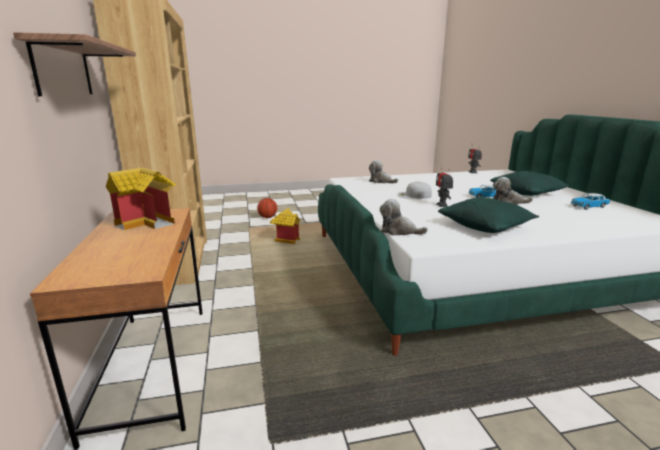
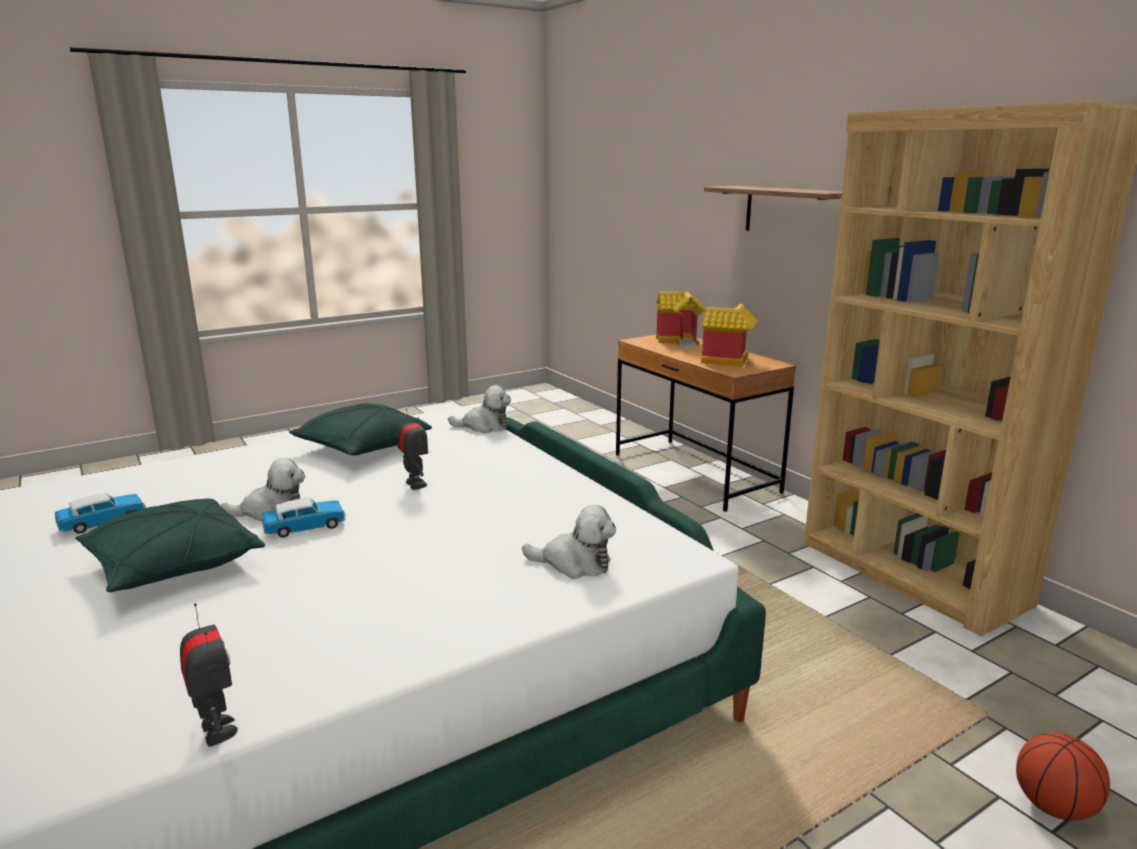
camera: 160 degrees right, 0 degrees up
(285, 239) = (819, 682): toy house -> toy house (681, 341)
(413, 195) = (472, 507): white cap -> none

